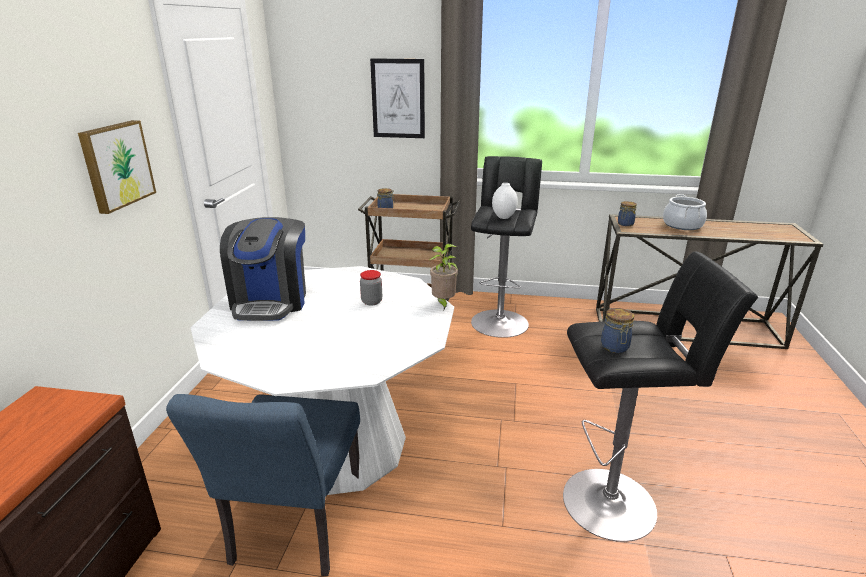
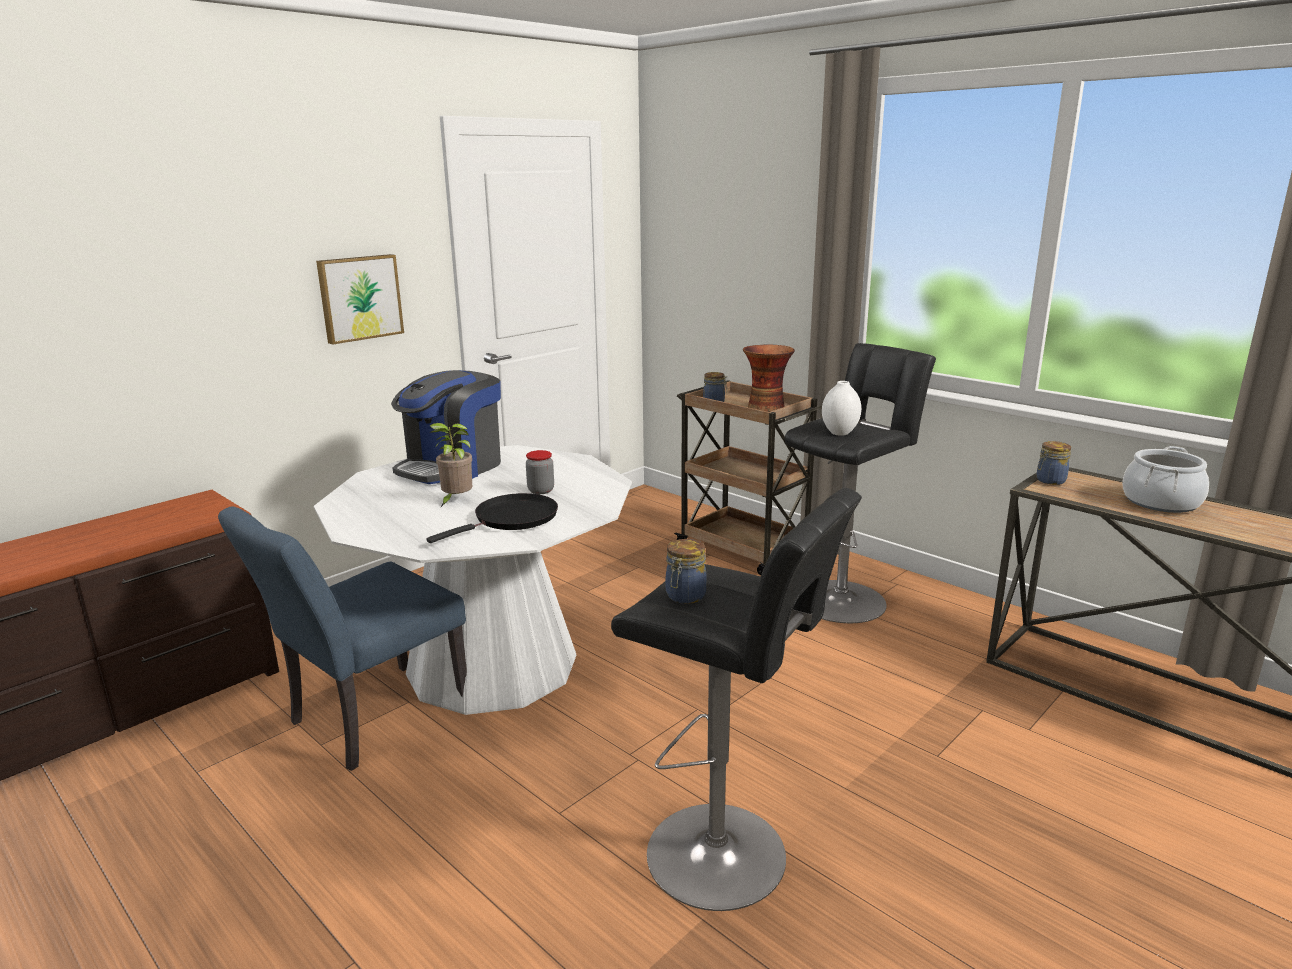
camera: 35 degrees right, 5 degrees down
(389, 329) = (512, 519): none -> black frying pan
(398, 99) = (772, 253): picture -> none
(425, 209) = (766, 409): none -> vase
(443, 303) = (610, 511): potted plant -> potted plant (456, 501)

